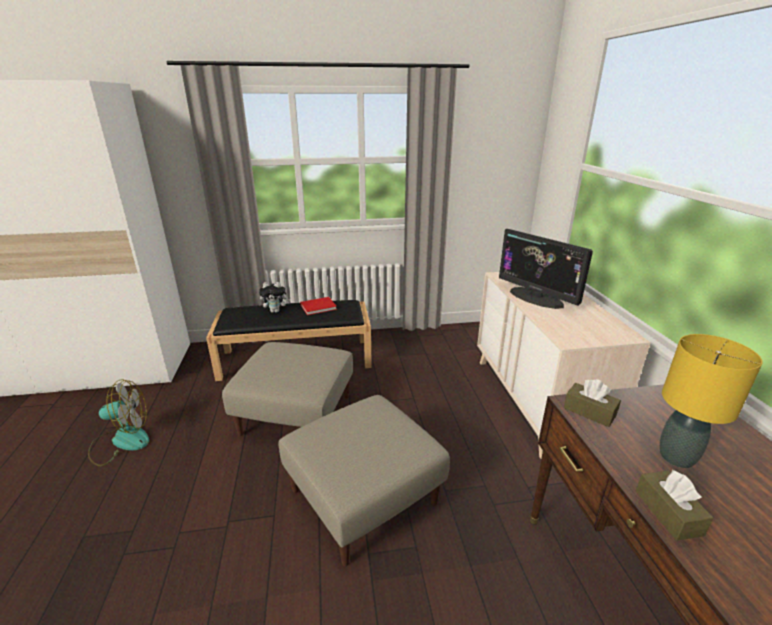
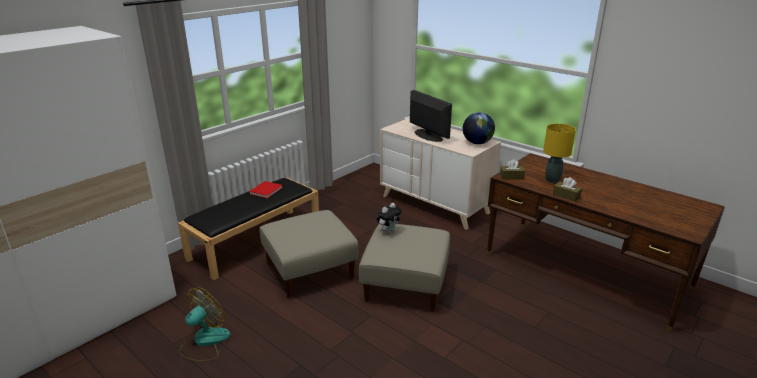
camera: 40 degrees left, 0 degrees up
(276, 311) = (237, 204): plush toy -> plush toy (388, 231)
(536, 298) = (428, 135): monitor -> monitor turned 135 degrees counterclockwise
(601, 331) = (477, 143): none -> globe

